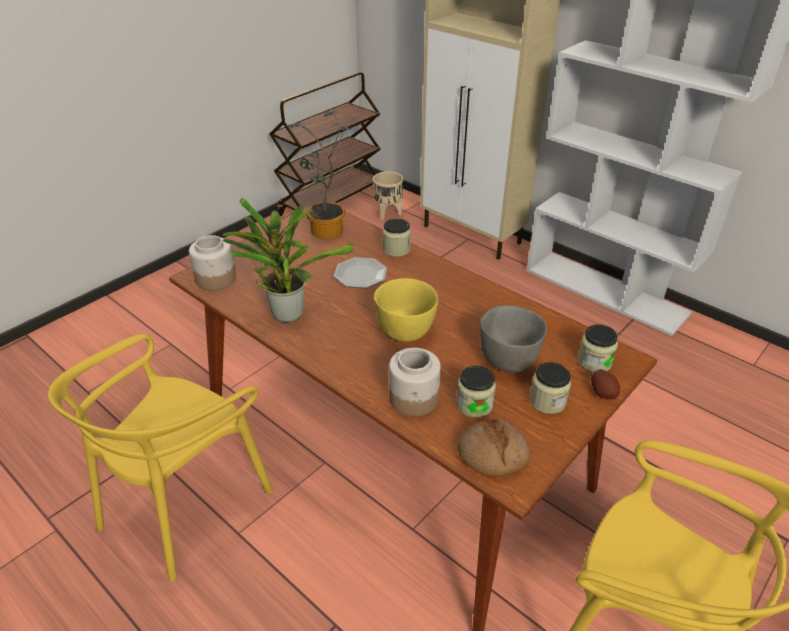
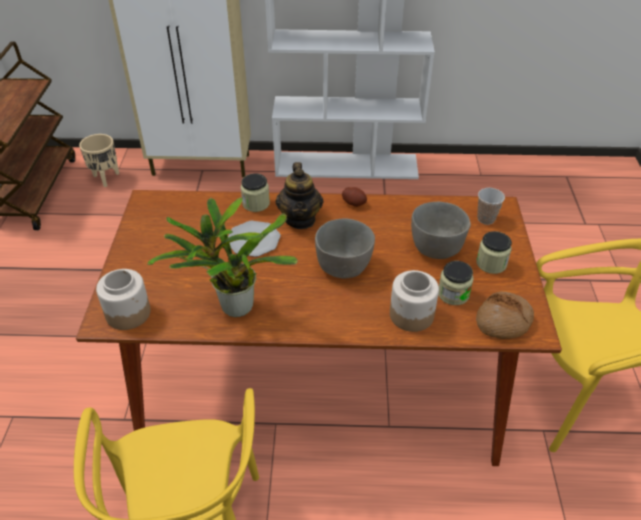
camera: 40 degrees left, 5 degrees up
(325, 234) = (177, 219): potted plant -> none
(406, 330) = (344, 267): yellow bowl -> grey bowl
(417, 277) = (300, 219): none -> teapot
(594, 361) = (486, 219): jar -> cup
(603, 392) = (513, 238): potato -> potato (354, 203)

